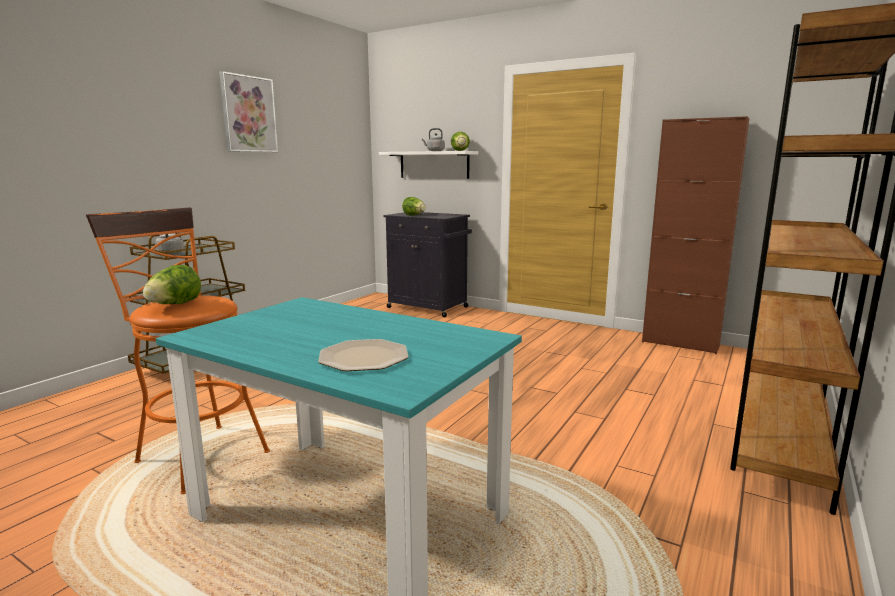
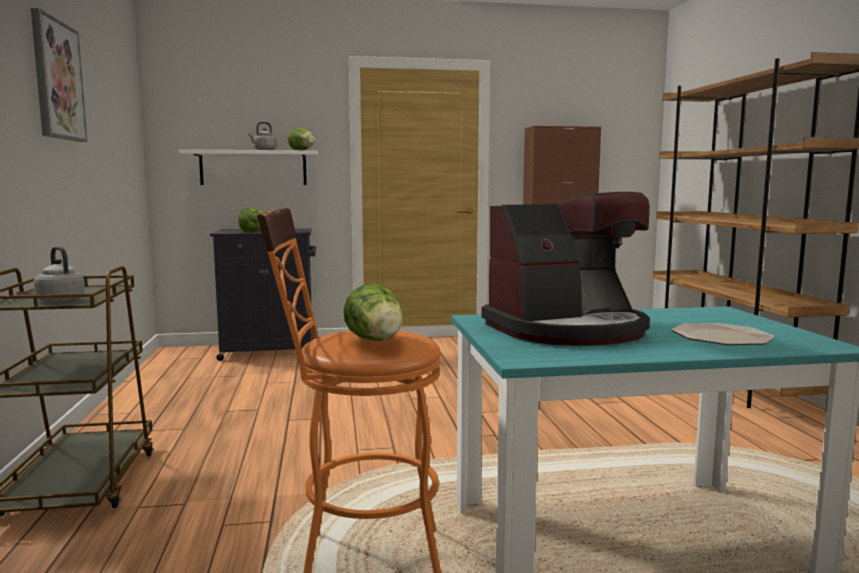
camera: 40 degrees left, 5 degrees down
(304, 323) = (567, 329): none -> coffee machine

